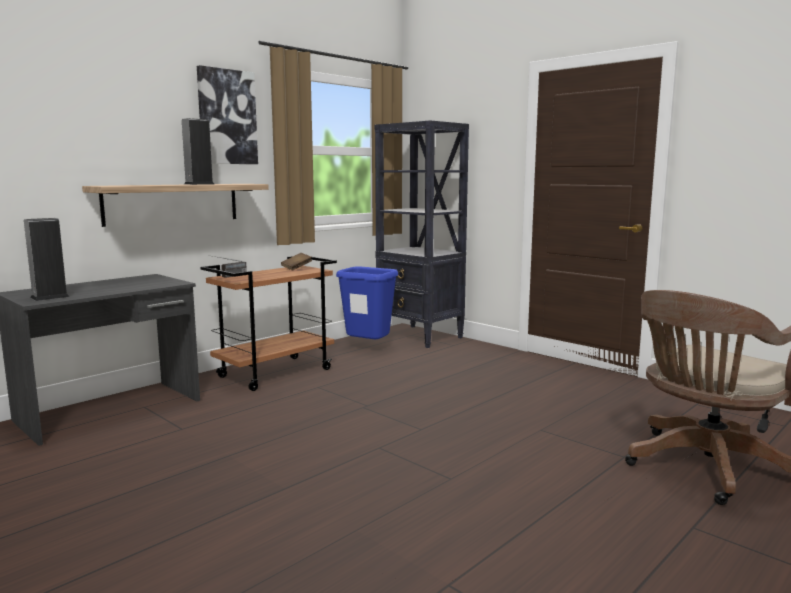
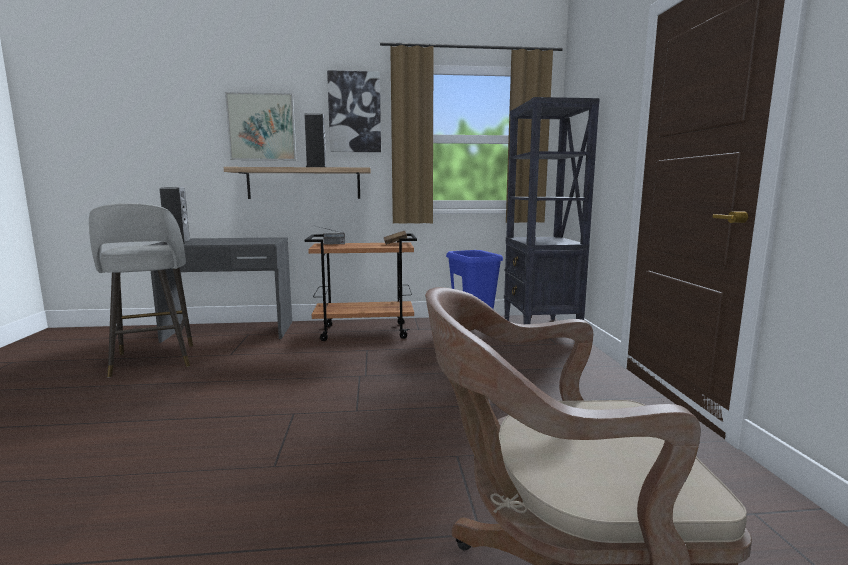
camera: 40 degrees right, 0 degrees up
(98, 462) = (153, 361): none -> grey stool
(118, 130) = (262, 127): none -> picture

